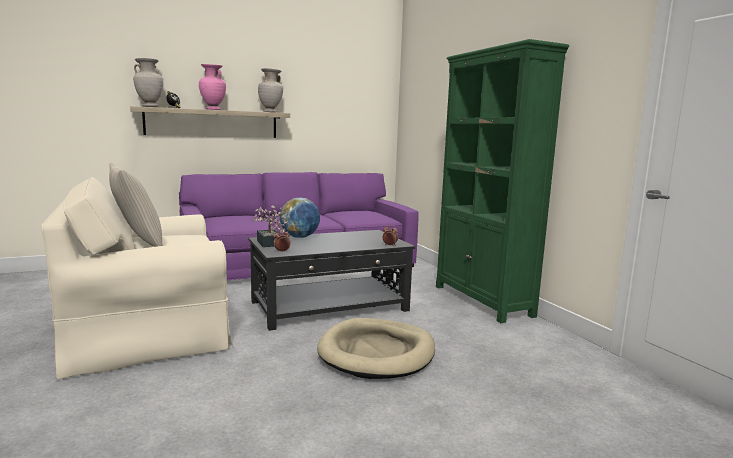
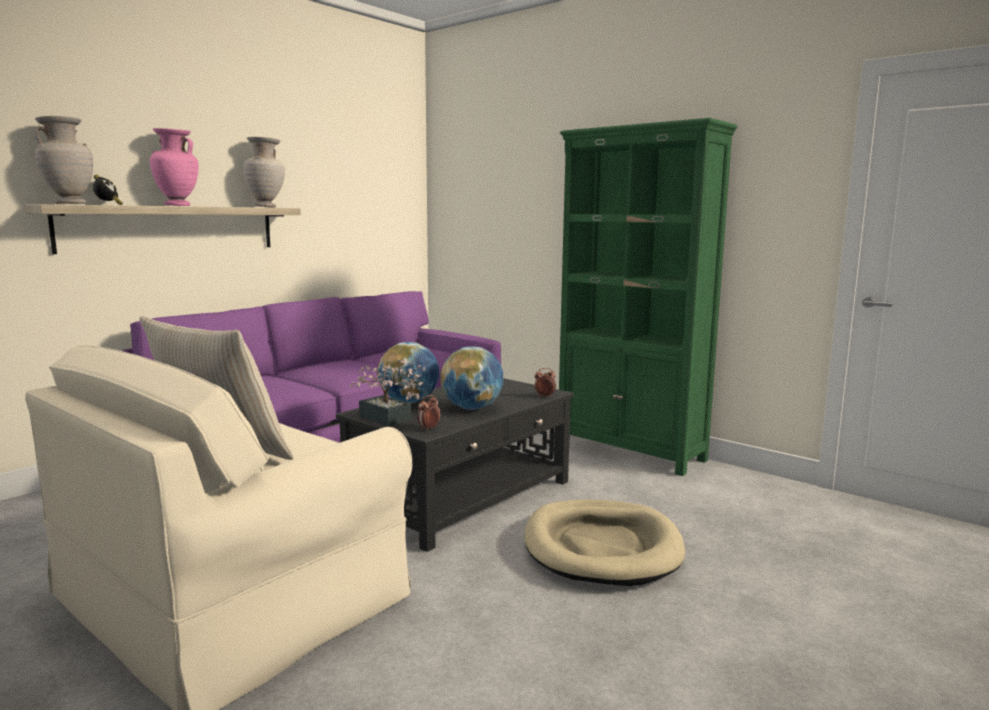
camera: 25 degrees left, 0 degrees up
(329, 245) = (472, 408): none -> globe

